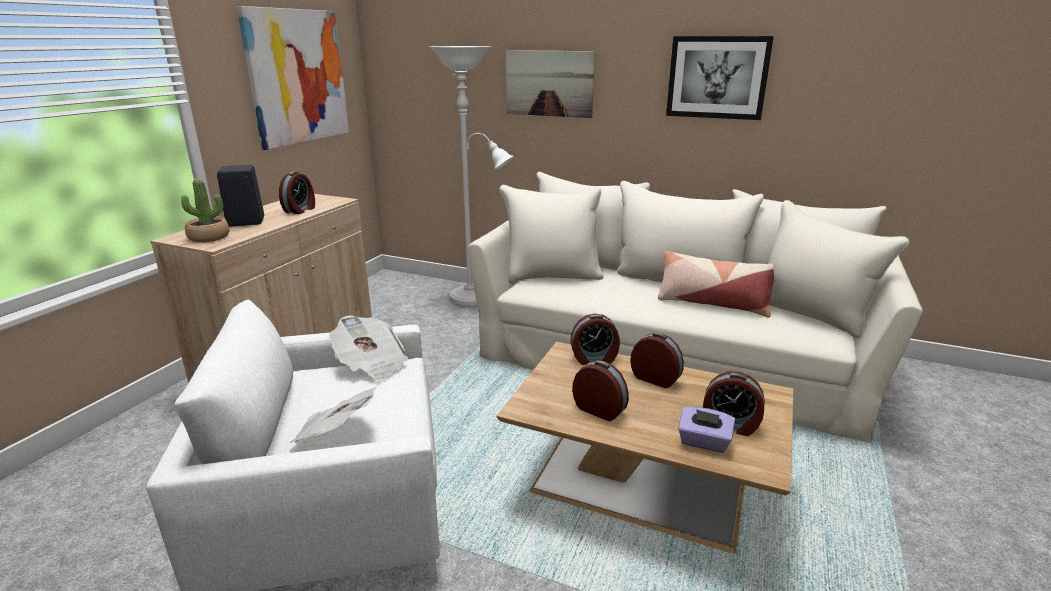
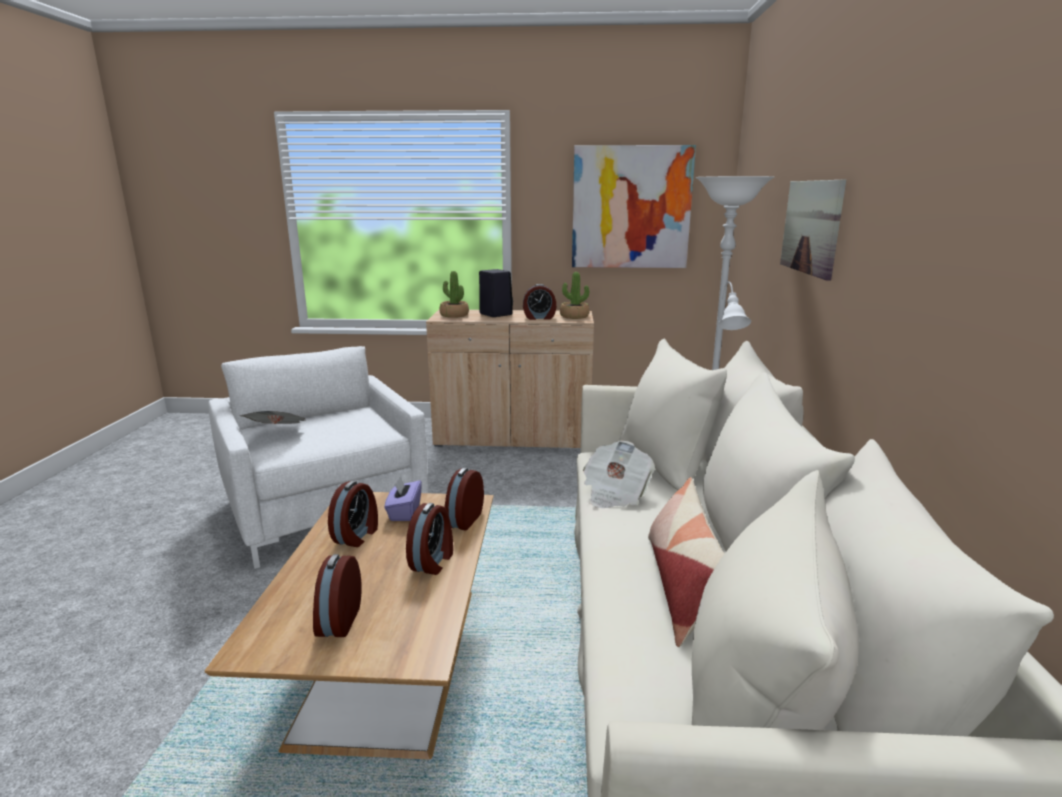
camera: 70 degrees right, 5 degrees down
(319, 200) = (574, 316): none -> potted plant
(371, 365) = (376, 423): newspaper -> newspaper (615, 493)
(594, 359) = (463, 519): alarm clock -> alarm clock turned 45 degrees clockwise
(703, 442) = (300, 603): purple tissue box -> purple tissue box (404, 512)
(717, 77) = (948, 225): picture -> none

